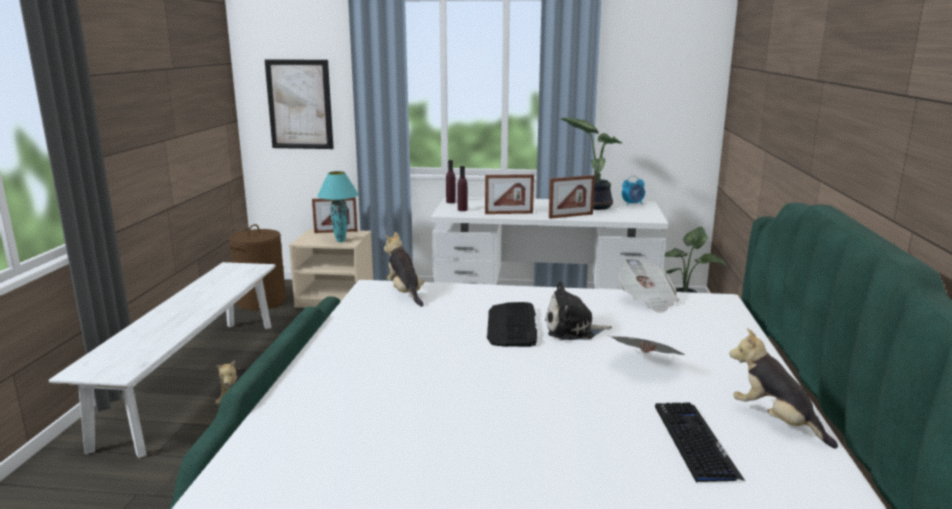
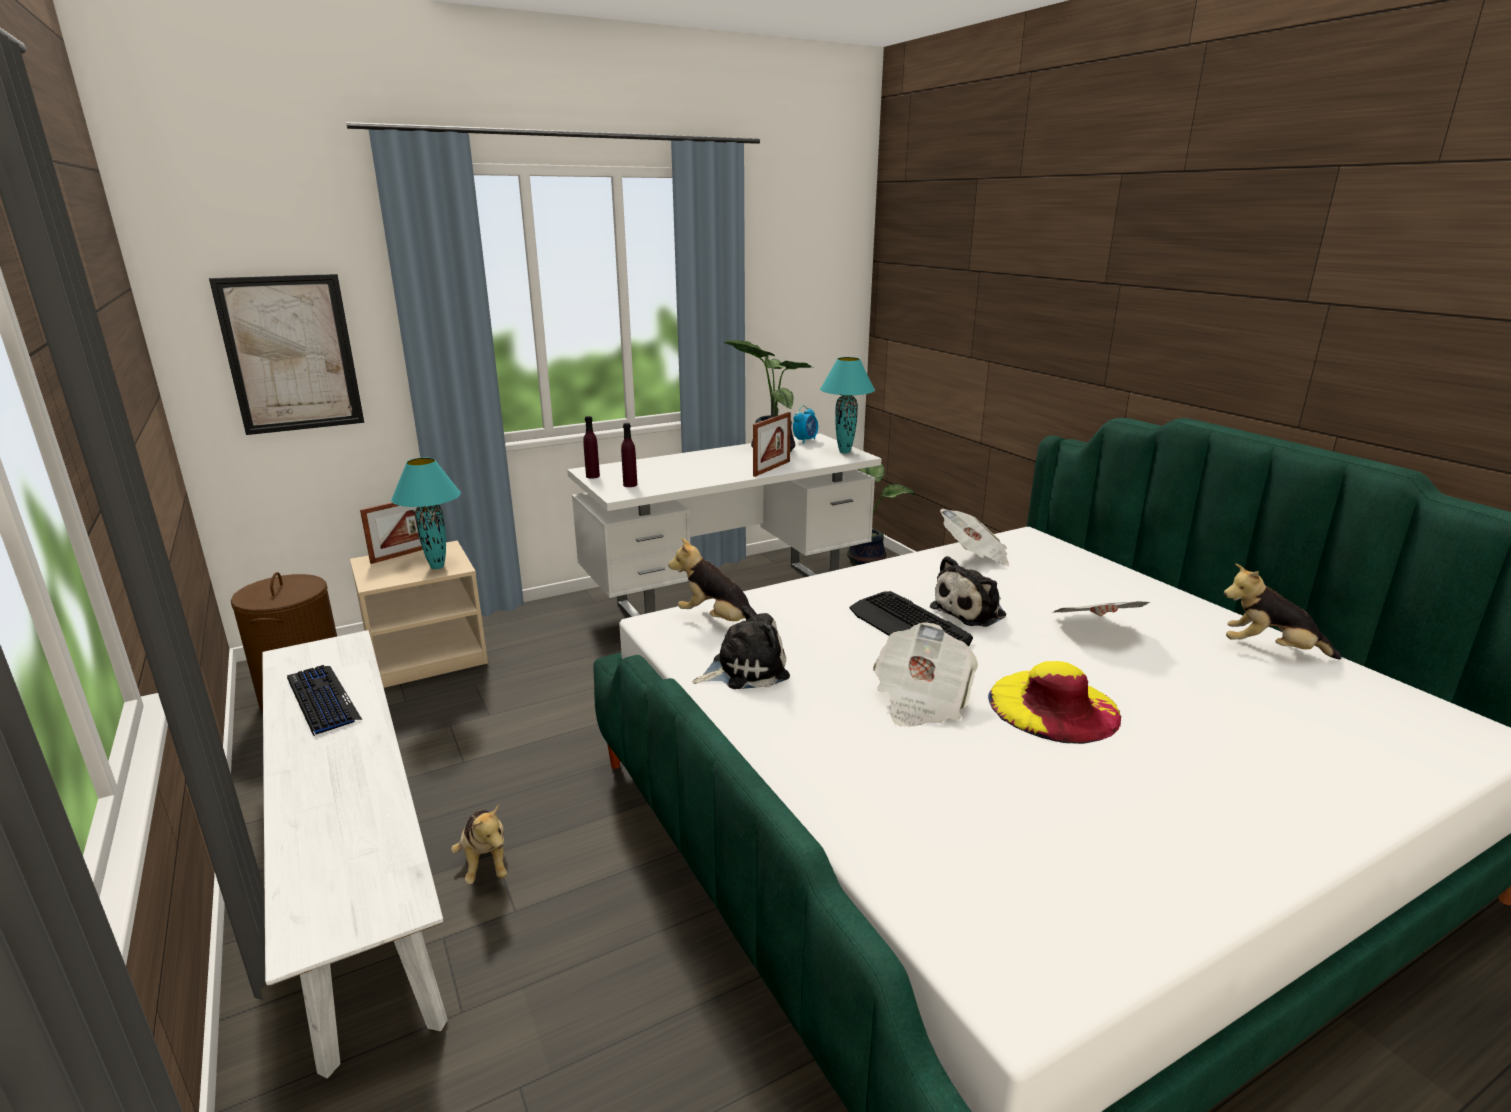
camera: 35 degrees left, 5 degrees up
(373, 318) = (745, 670): none -> plush toy
(439, 362) = (920, 700): none -> newspaper
(509, 213) = (696, 479): picture frame -> none
(517, 392) = (1053, 706): none -> yellow hat
(647, 215) = (844, 452): none -> turquoise table lamp
(694, 442) = (1261, 696): keyboard -> keyboard (322, 700)

